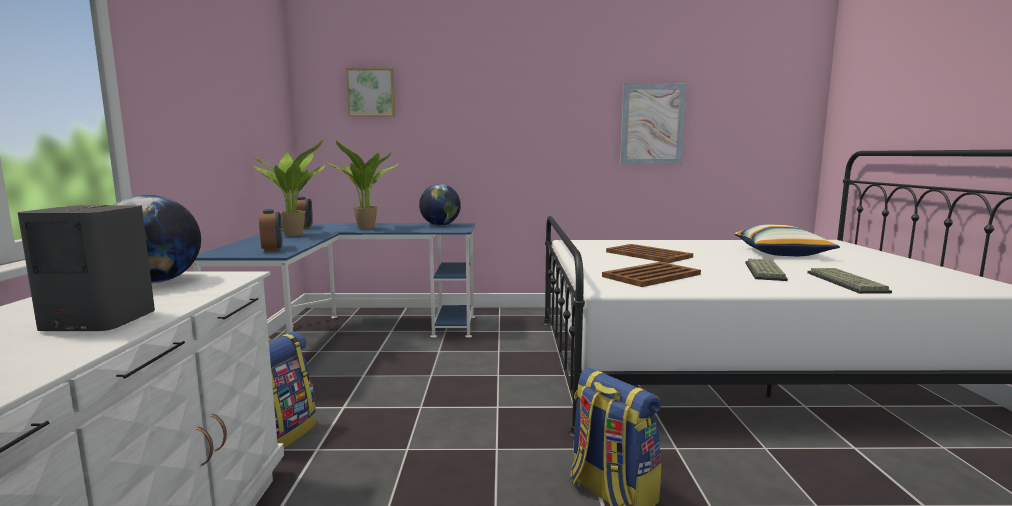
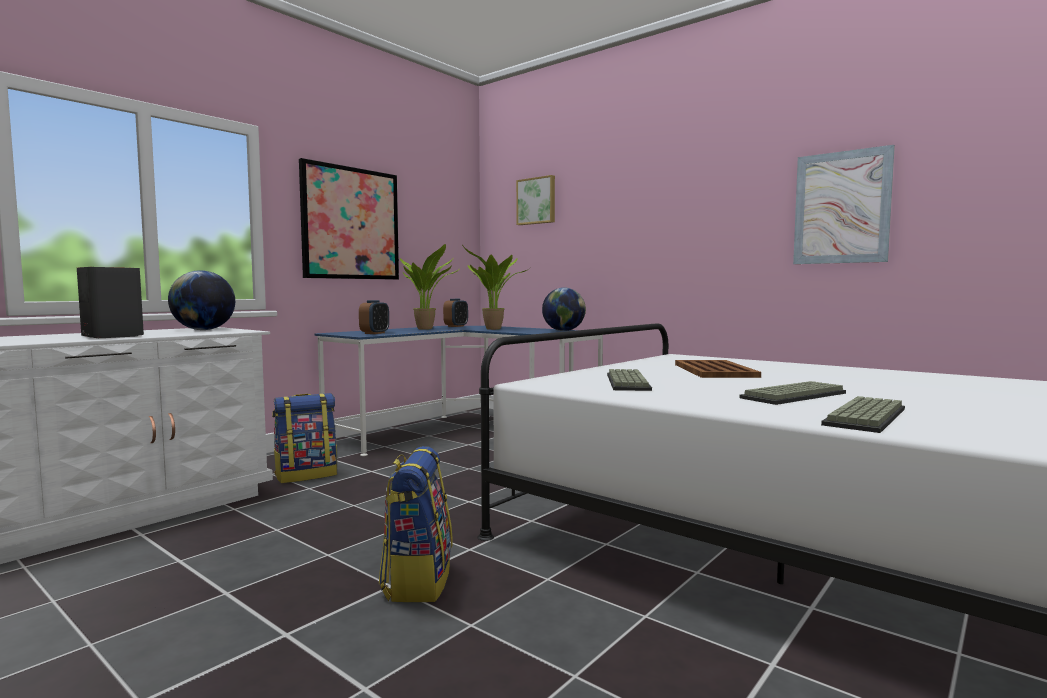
camera: 40 degrees right, 5 degrees down
(201, 111) = (351, 223): none -> picture
(650, 275) = (625, 382): brown tray -> keyboard
(781, 253) = (929, 388): pillow -> none

